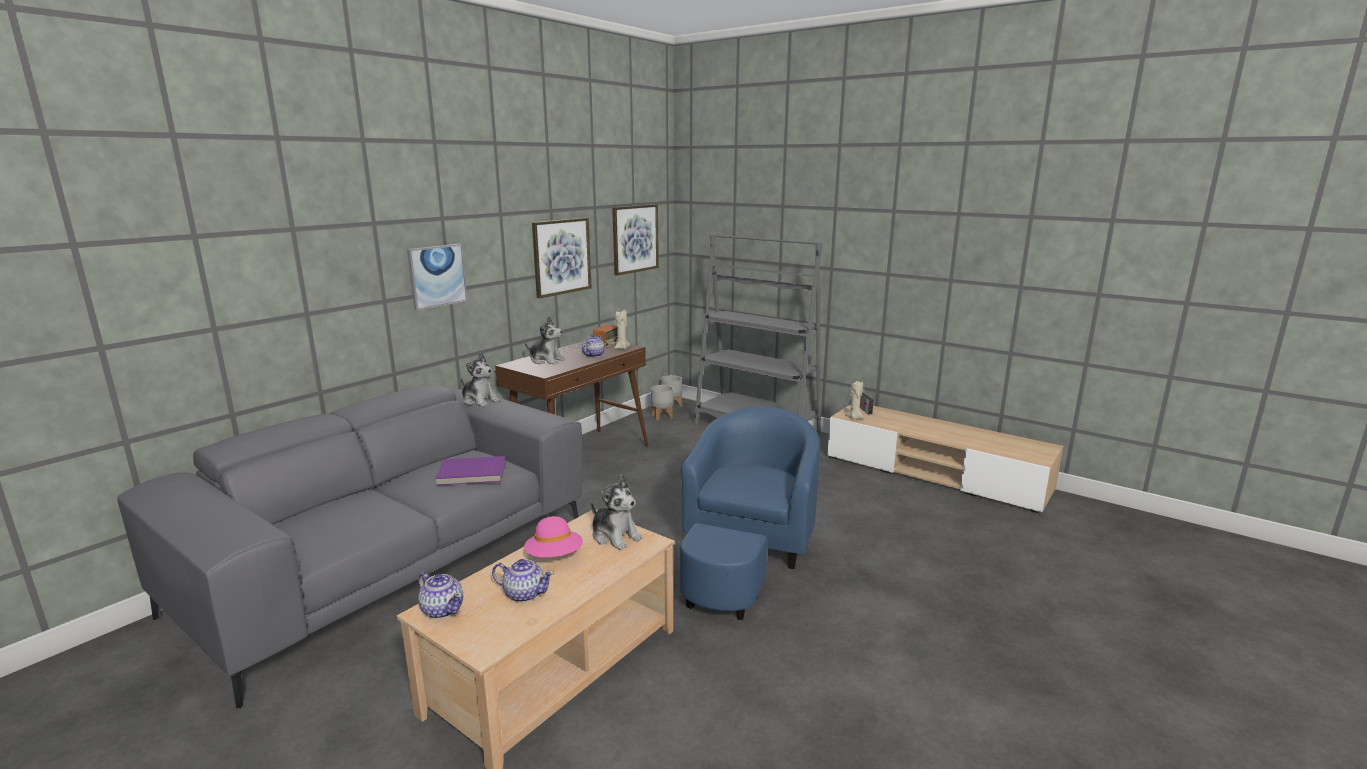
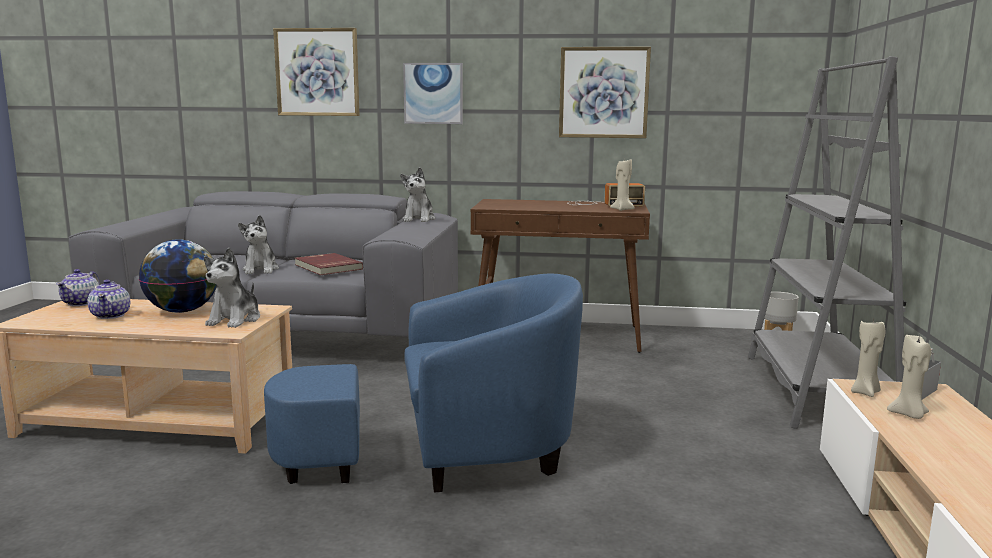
camera: 60 degrees right, 5 degrees down
(472, 474) = (327, 267): purple book -> red book
(546, 360) = (525, 203): plush toy -> plush toy (261, 270)
(554, 556) = (182, 311): pink hat -> globe
(593, 355) = (574, 208): teapot -> none
(635, 238) = (745, 83): picture -> picture (317, 72)
(662, 416) = (736, 340): grey planter -> none
(884, 420) = (908, 415): none -> beige candle

